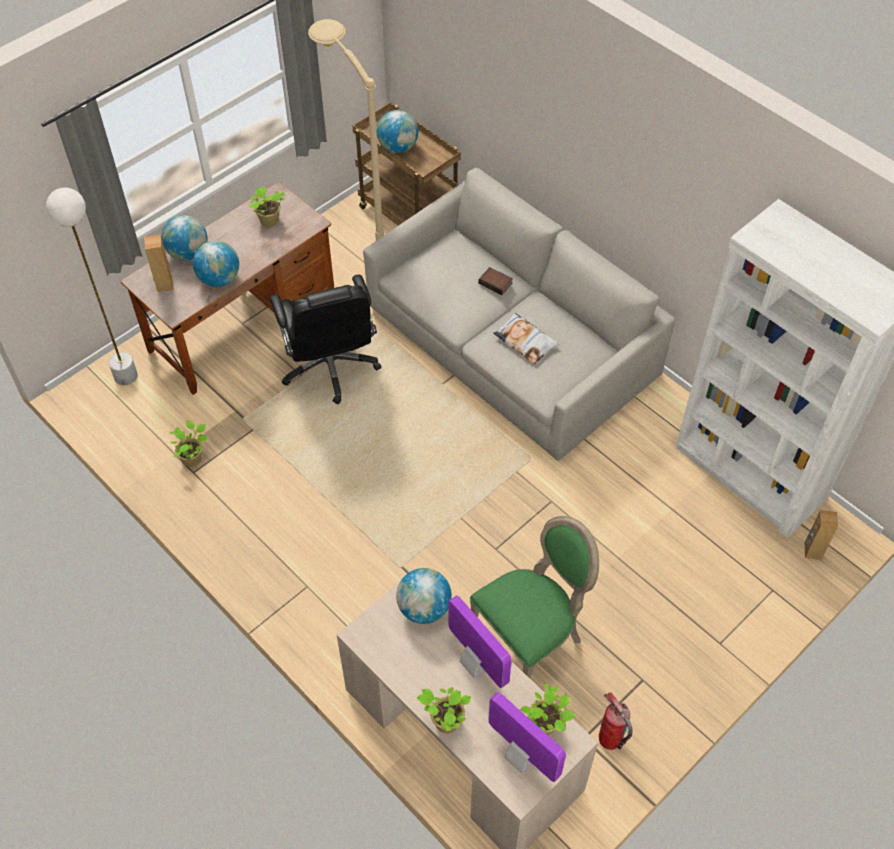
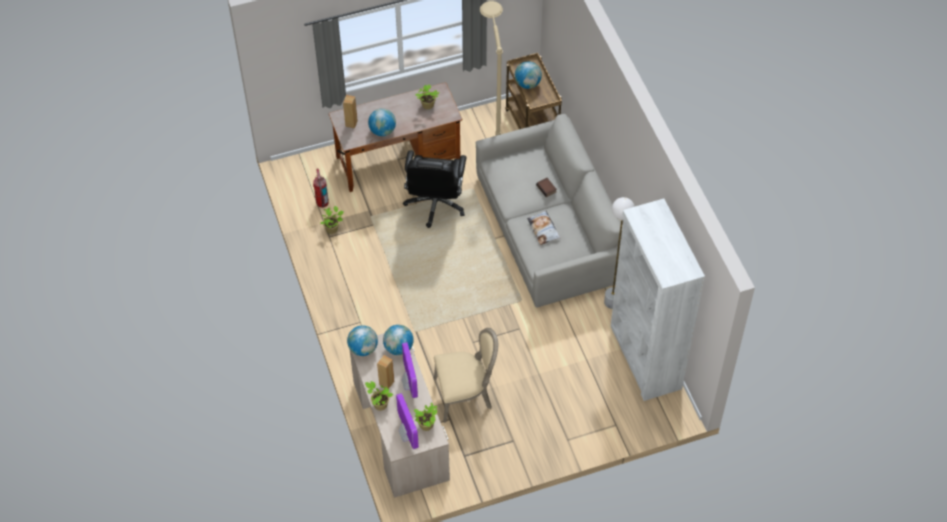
camera: 25 degrees right, 0 degrees up
(125, 376) = (317, 167): white floor lamp -> white floor lamp (611, 302)
(188, 253) = (373, 109): globe -> globe (363, 349)
(530, 637) = (465, 395): green chair -> beige chair
(610, 739) = (477, 462): fire extinguisher -> fire extinguisher (322, 203)
(812, 551) = (653, 413): brown speaker -> brown speaker (386, 383)

